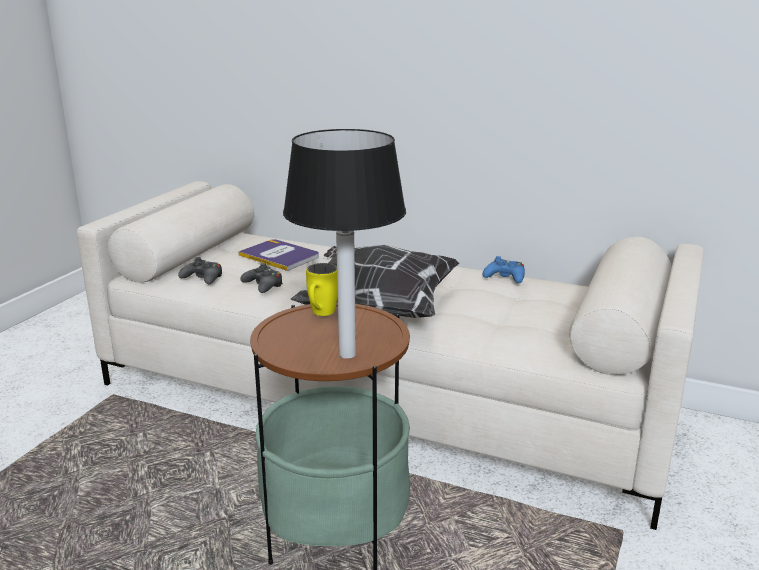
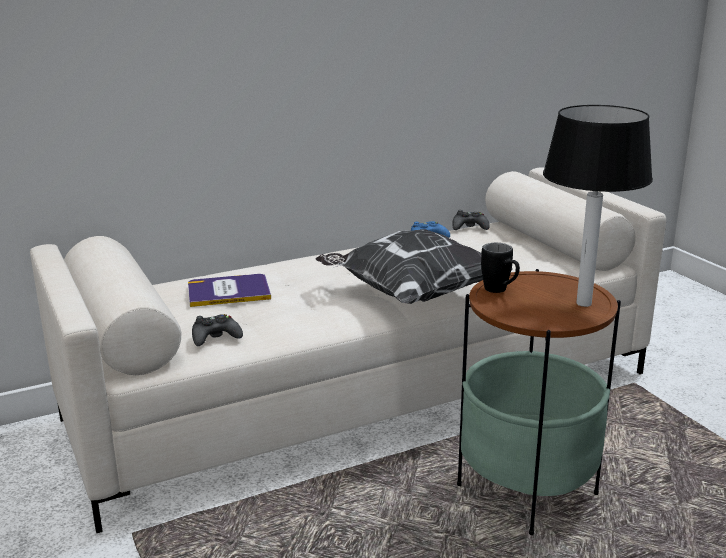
camera: 50 degrees left, 0 degrees up
(263, 285) = (285, 318): black game controller -> black game controller (469, 227)
(320, 314) = (500, 291): yellow mug -> black mug

